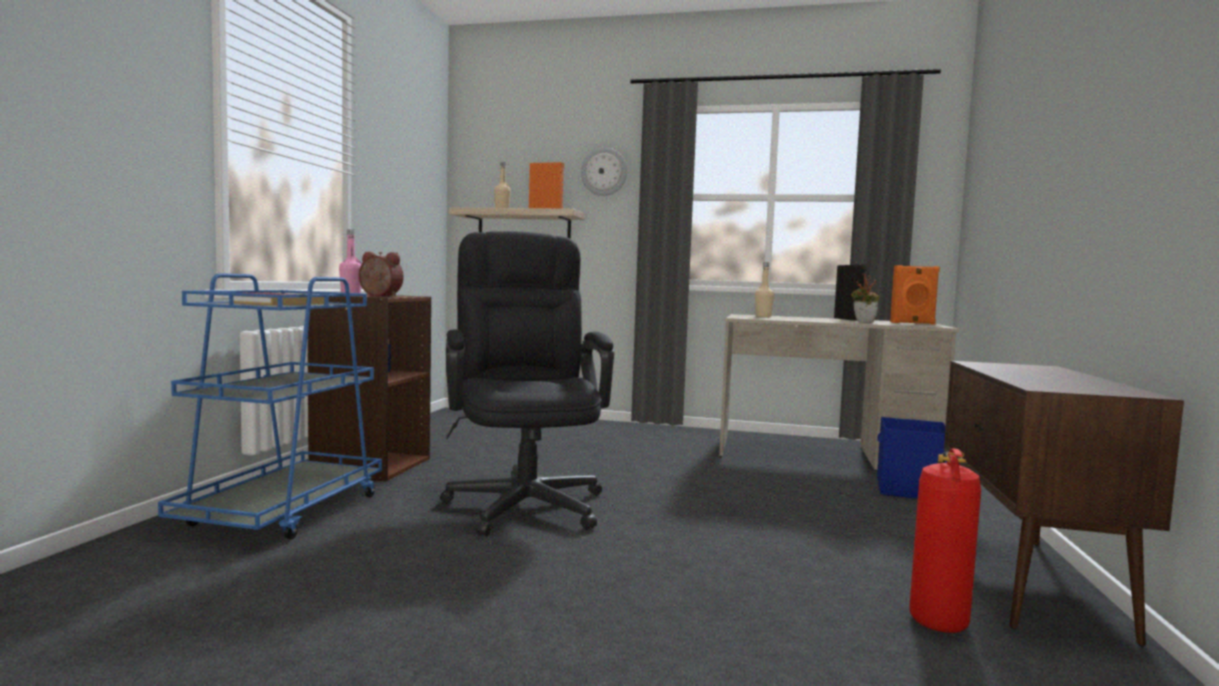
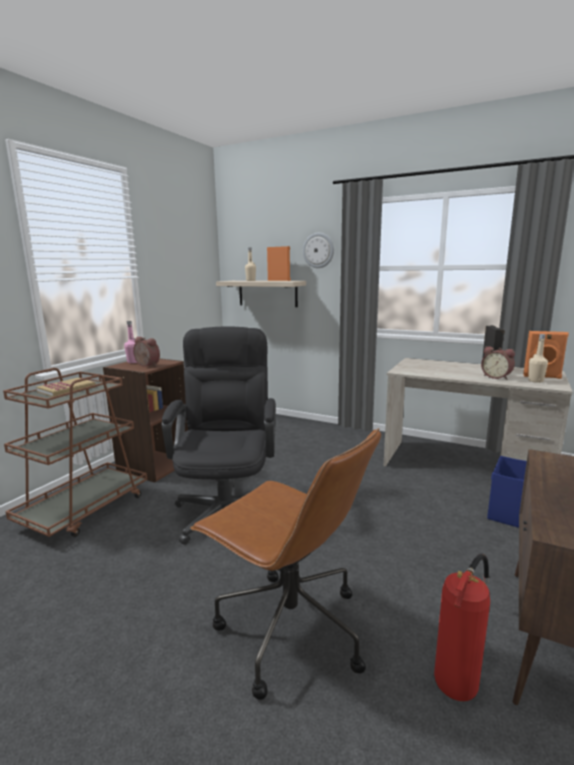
camera: 15 degrees right, 10 degrees up
(284, 511) = (85, 509): blue cart -> brown cart
(699, 598) = (288, 629): none -> brown office chair
(763, 316) = (423, 365): beige bottle -> beige bottle (535, 381)
(862, 322) = (496, 377): potted plant -> alarm clock

